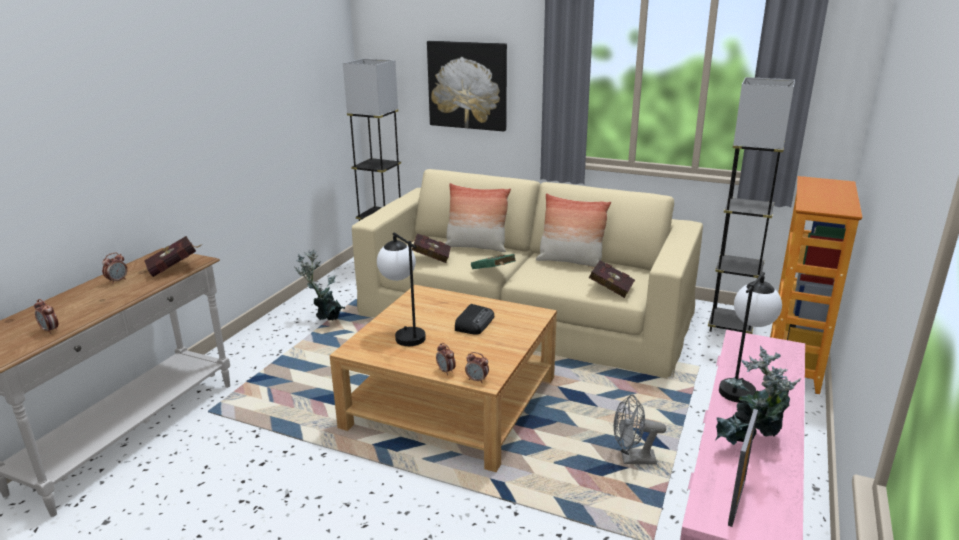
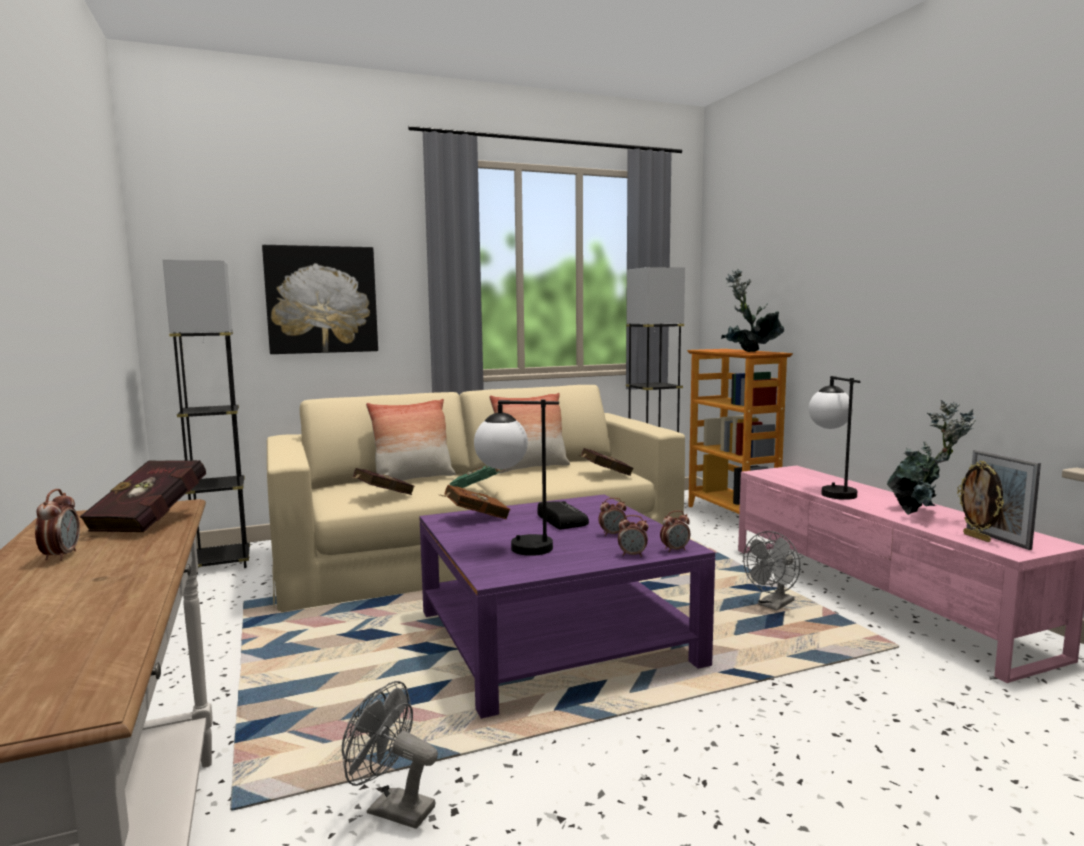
camera: 45 degrees left, 15 degrees down
(50, 330) = (93, 637): alarm clock -> alarm clock (612, 534)
(247, 447) = (391, 809): none -> grey fan
(326, 320) = (237, 634): potted plant -> potted plant (748, 352)
(435, 299) = (474, 518): none -> brown book
(451, 402) = (555, 637): beige coffee table -> purple coffee table
(721, 491) = (977, 537): none -> picture frame

